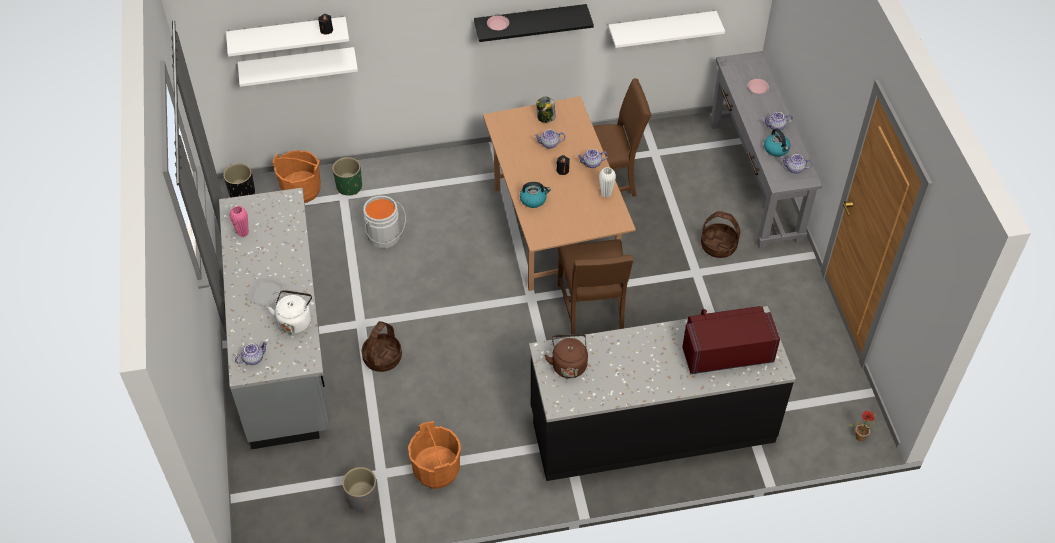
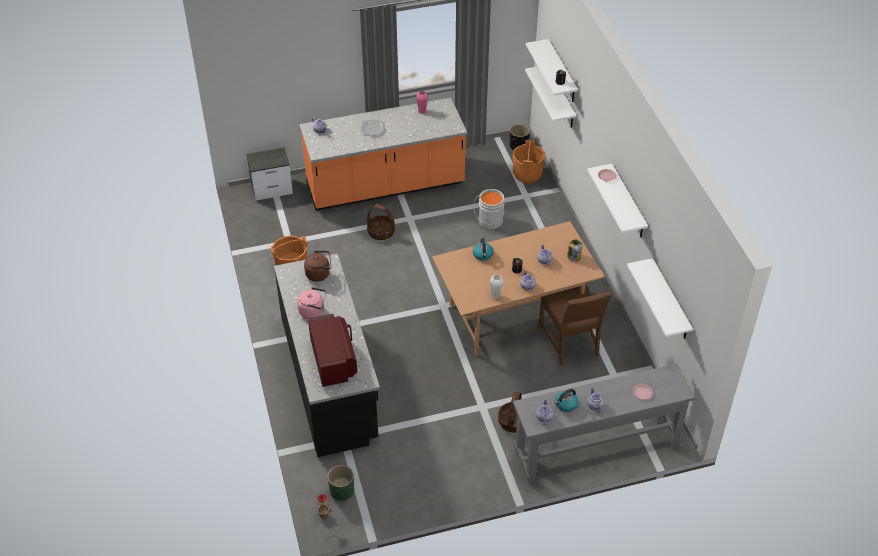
camera: 85 degrees right, 5 degrees down
(256, 496) = (272, 189): none -> nightstand
(285, 348) = (385, 185): grey counter -> orange counter
(295, 321) = (350, 143): white kettle -> none
(349, 187) = (535, 198): green planter -> green planter (342, 491)
(362, 498) = (270, 235): grey planter -> none
(530, 22) = (628, 202): black shelf -> white shelf
(593, 309) = (436, 342): brown chair -> none
(639, 372) = (313, 311): none -> pink kettle

